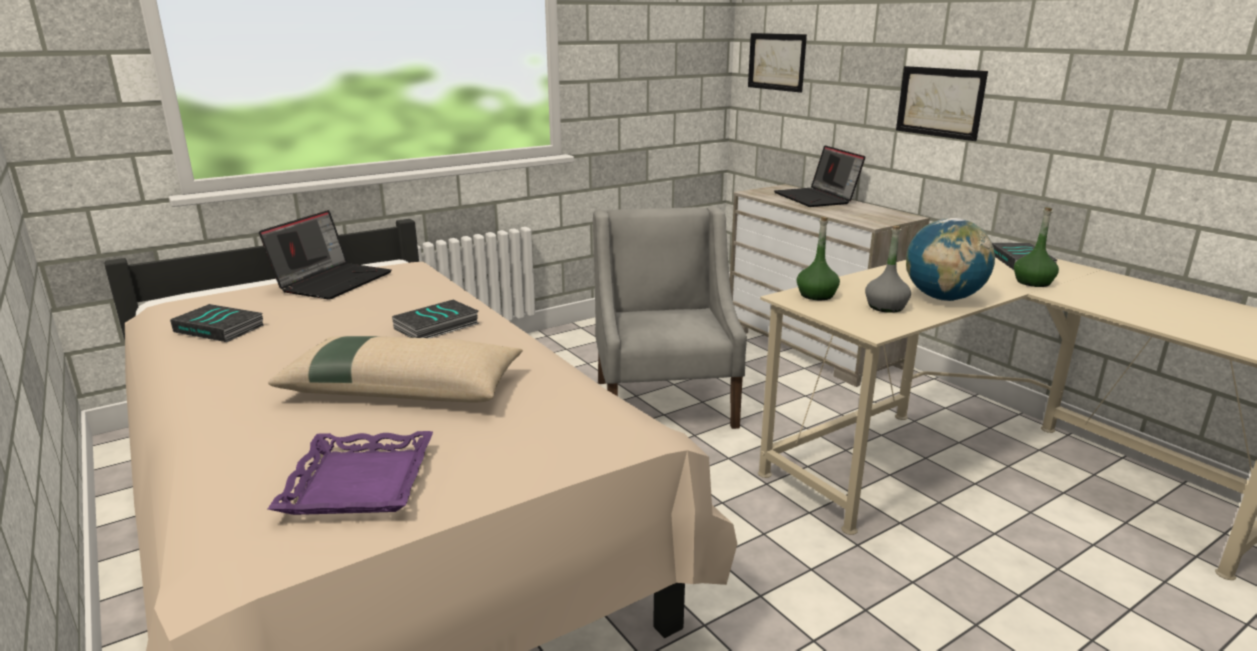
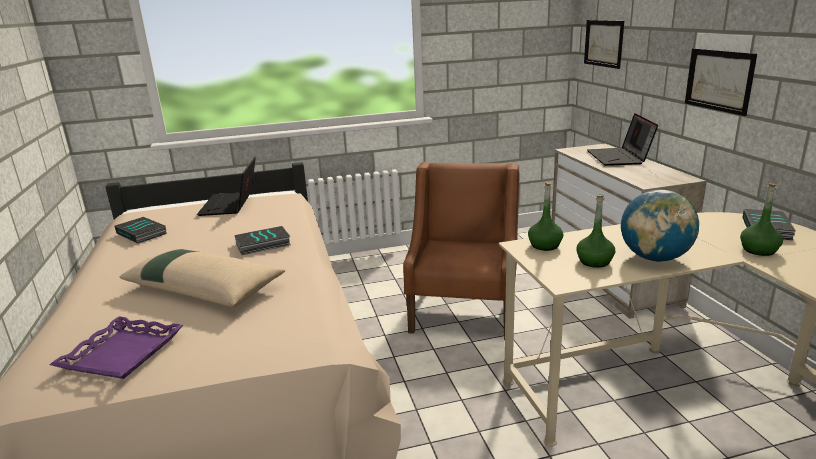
camera: 20 degrees right, 0 degrees up
(333, 281) = (231, 205): laptop -> laptop turned 135 degrees clockwise
(664, 402) = (464, 311): grey armchair -> brown armchair
(885, 307) = (594, 262): grey bottle -> green bottle

